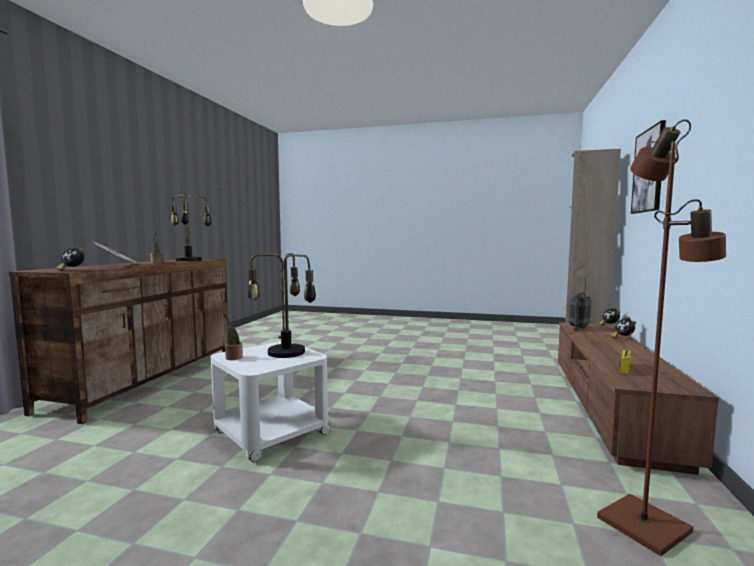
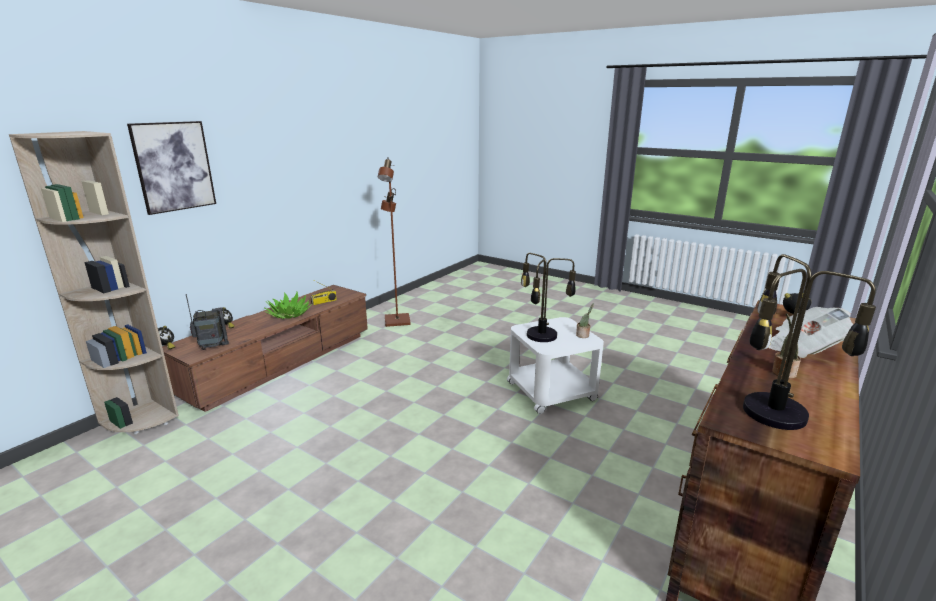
camera: 160 degrees left, 15 degrees up
(609, 352) = (289, 314): none -> potted plant

